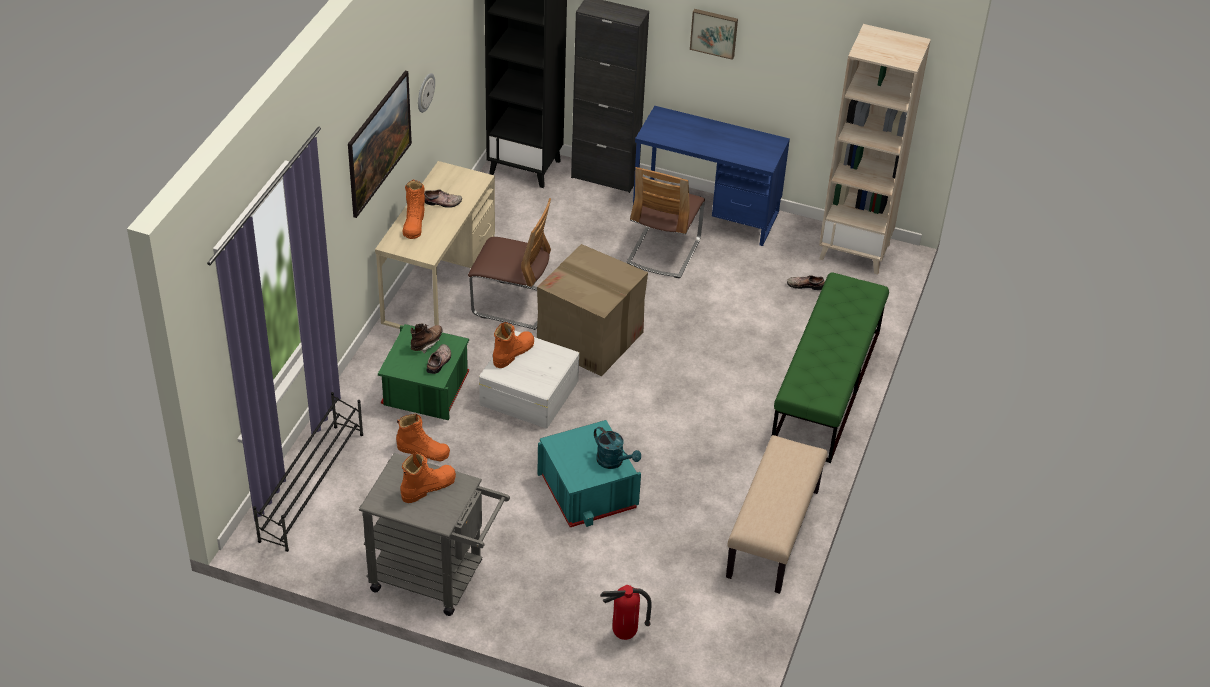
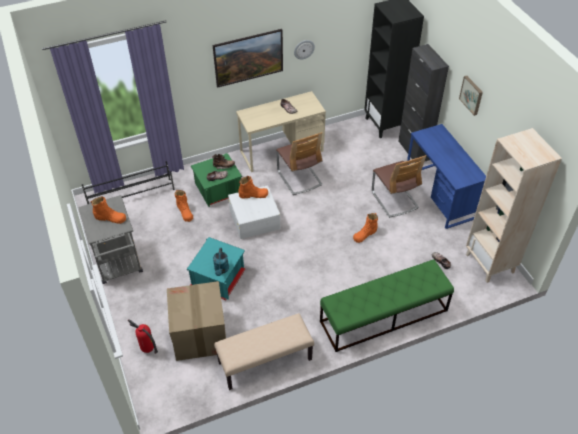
camera: 50 degrees right, 5 degrees up
(414, 223) = (265, 110): orange boot -> orange boot (365, 234)
(590, 339) = (310, 215): cardboard box -> cardboard box (200, 335)
(663, 251) = (394, 200): chair -> chair turned 90 degrees counterclockwise

